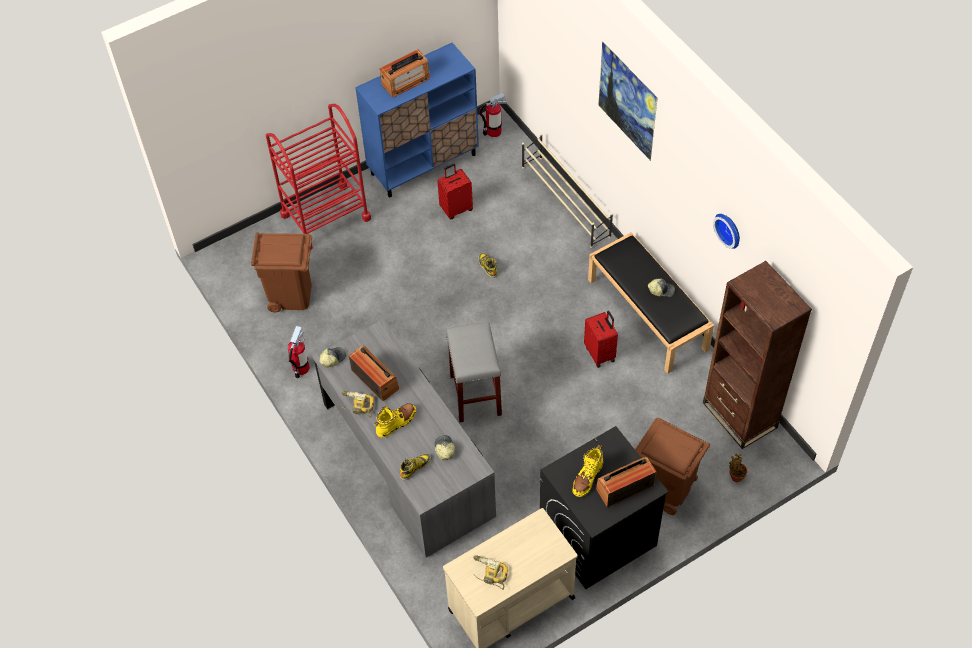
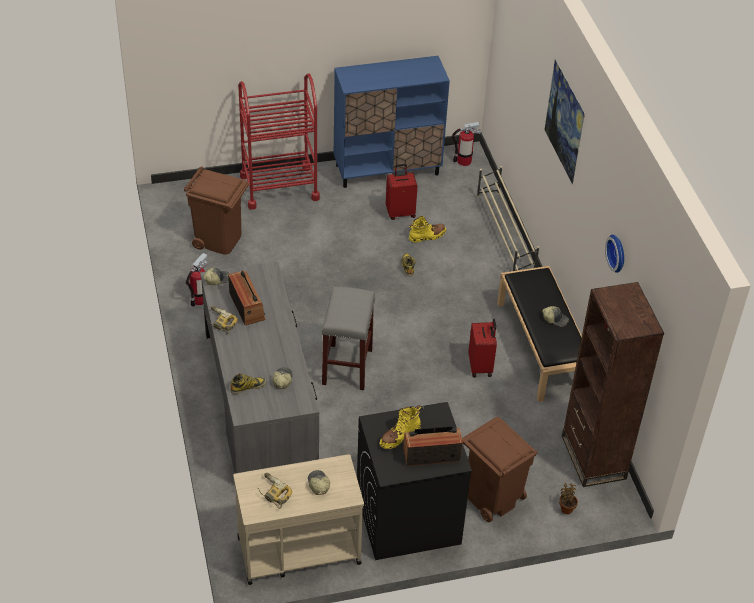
camera: 15 degrees right, 10 degrees down
(396, 422) = (249, 346): yellow boot -> yellow boot (427, 236)
(405, 82) = (381, 74): radio -> none
(527, 550) = (318, 484): none -> cap

